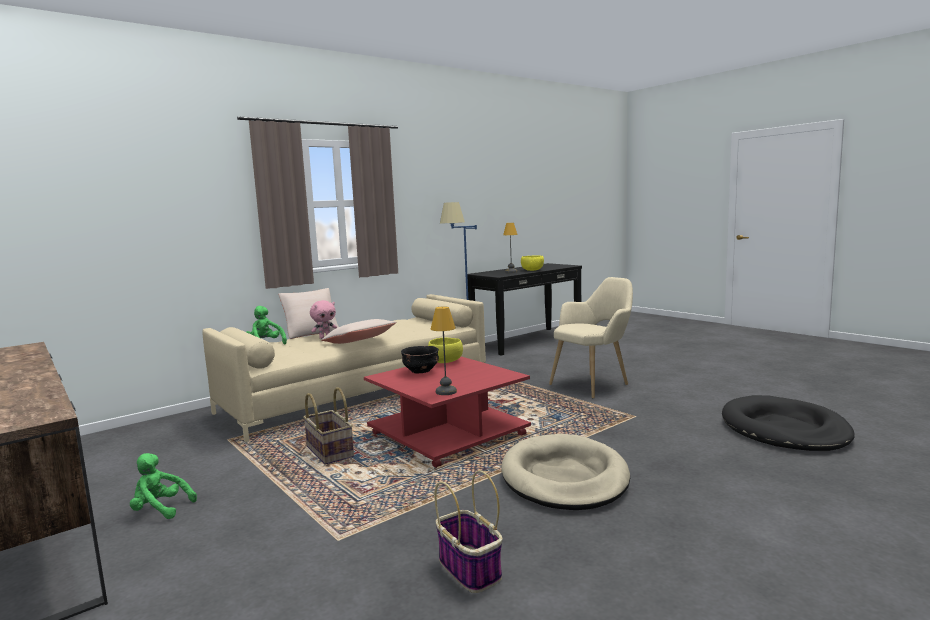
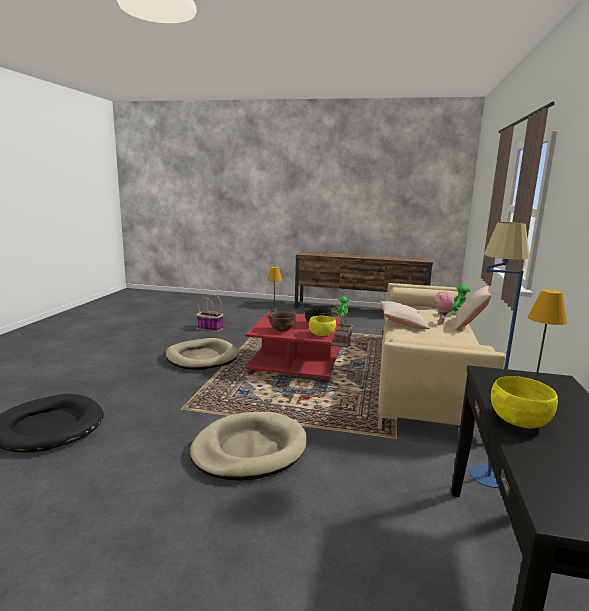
camera: 140 degrees right, 5 degrees up
(476, 372) = (282, 330): none -> brown bowl
(594, 384) = (249, 449): beige armchair -> beige dog bed

